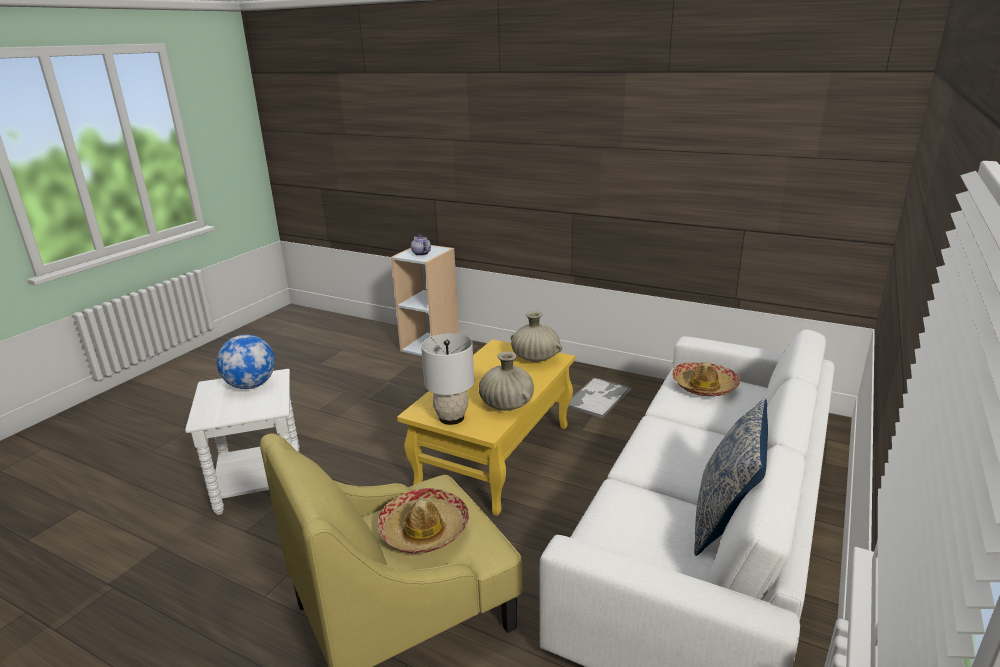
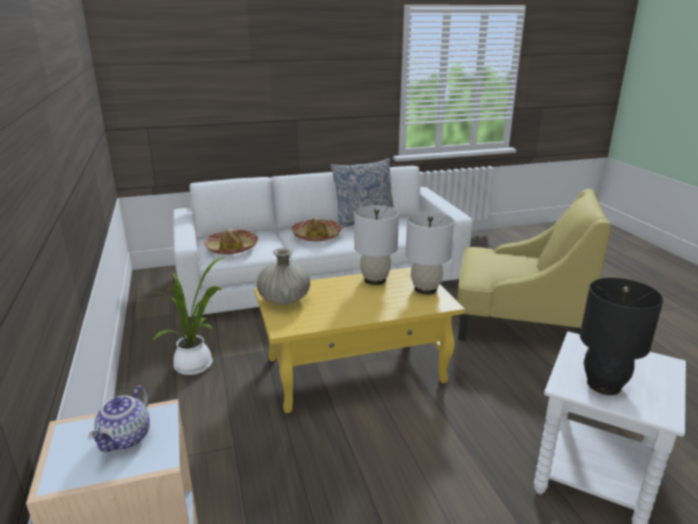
camera: 135 degrees left, 0 degrees up
(251, 385) = (603, 385): globe -> black table lamp
(424, 530) = (507, 261): hat -> hat (316, 236)
(506, 404) = (375, 280): beige vase -> white table lamp
(598, 398) = (197, 365): tray -> potted plant

